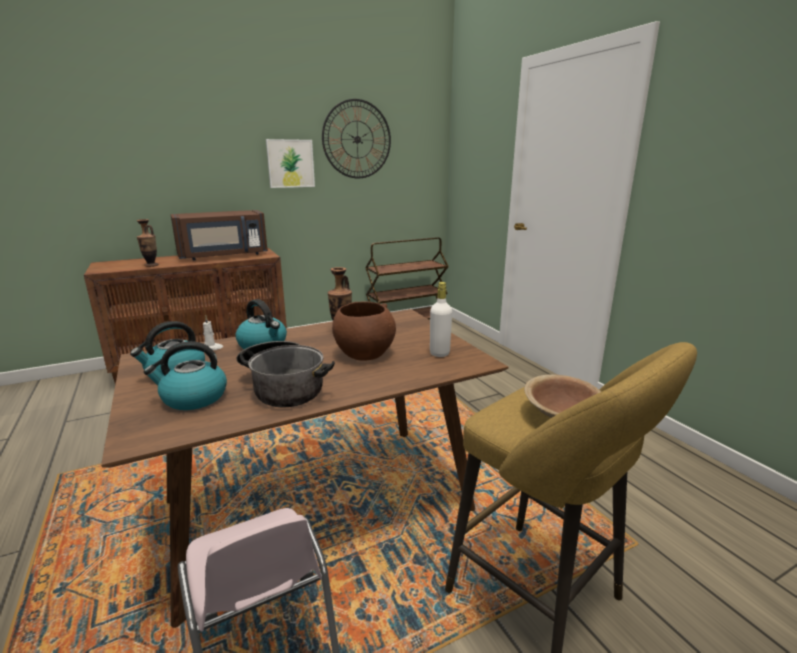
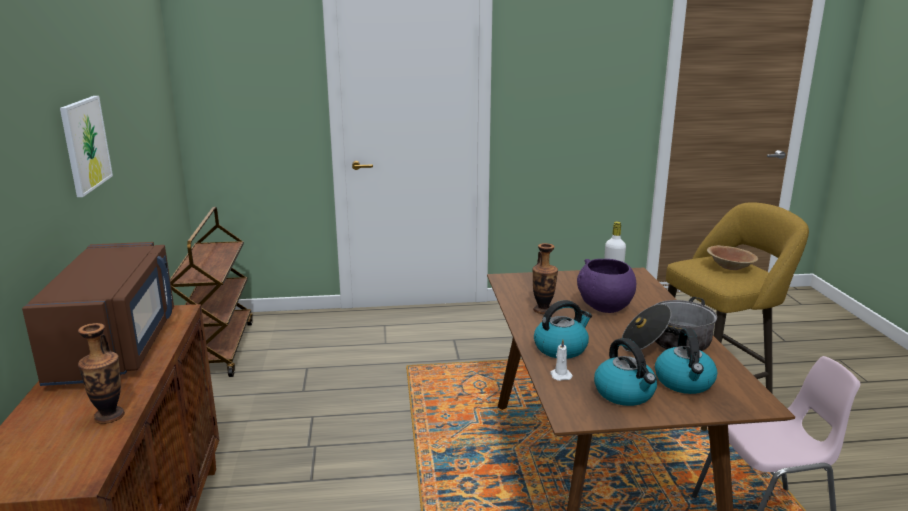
camera: 70 degrees left, 0 degrees up
(357, 139) = (122, 83): wall clock -> none
(364, 354) = (604, 307): brown bowl -> purple bowl

